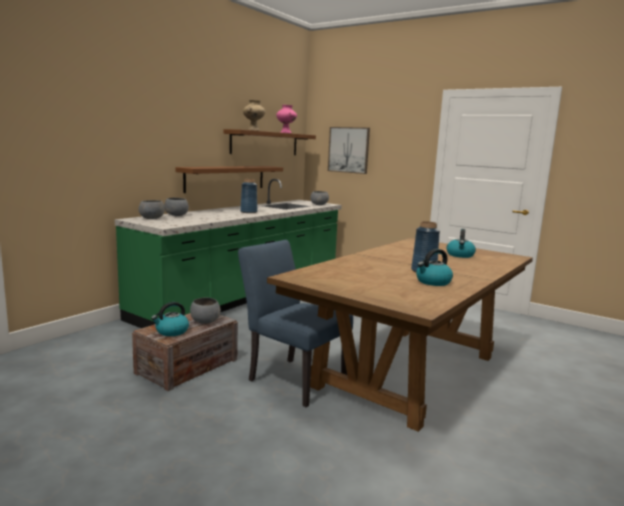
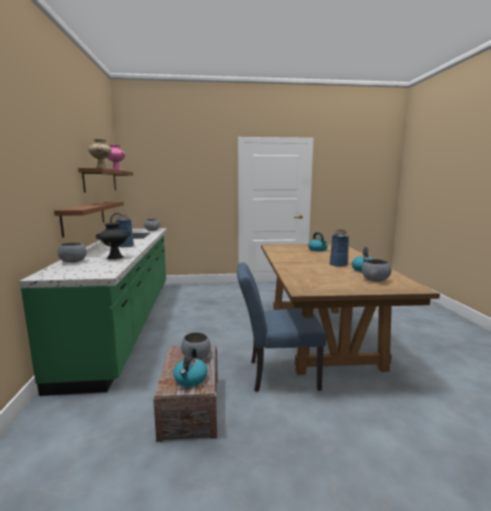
camera: 40 degrees left, 0 degrees up
(151, 218) = (60, 270): grey bowl -> grey bowl (374, 280)
(210, 218) = (114, 258): none -> black vase
(348, 150) = (163, 183): picture -> none

